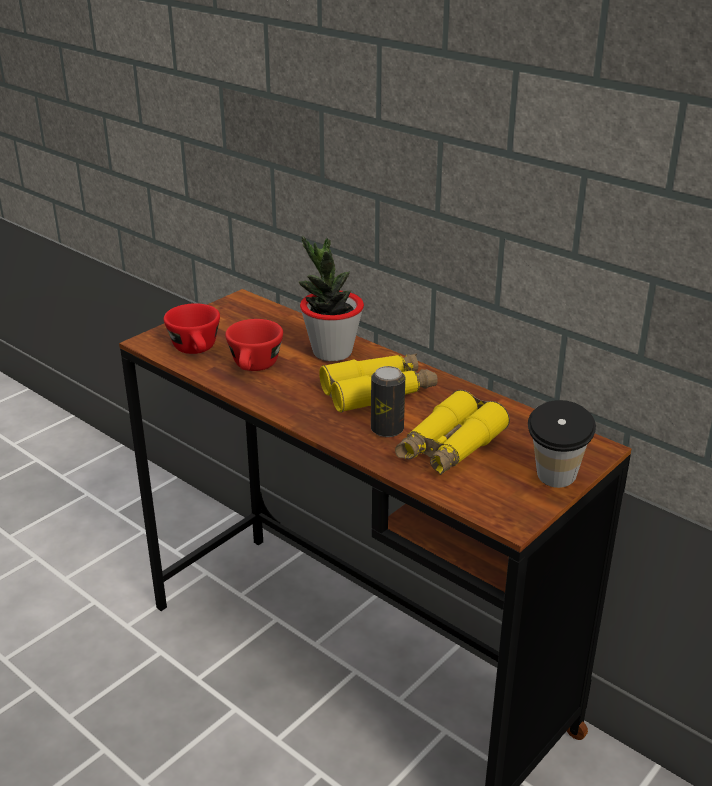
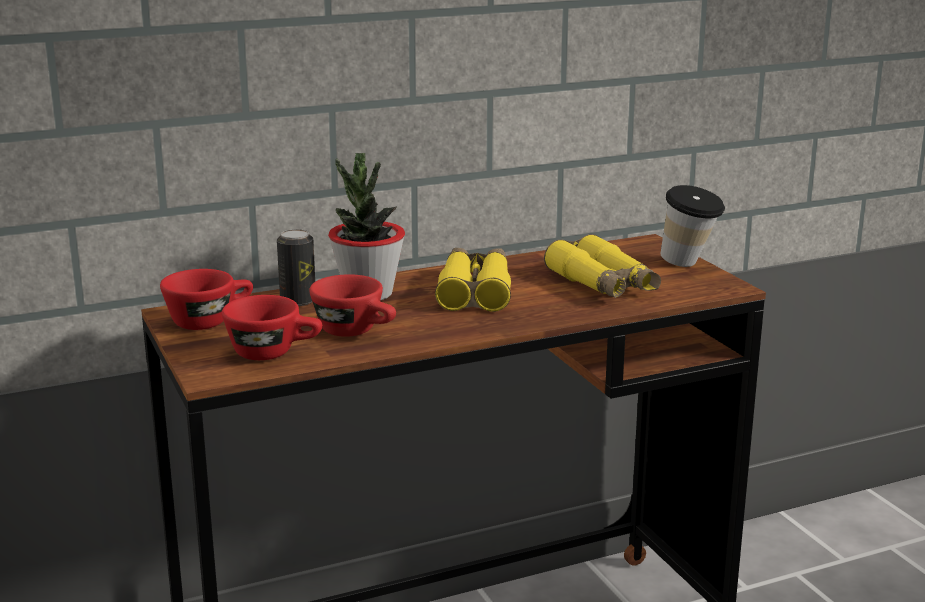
camera: 65 degrees left, 10 degrees down
(237, 314) = (210, 320): none -> red cup
(387, 429) = (549, 300): can -> can (298, 301)

